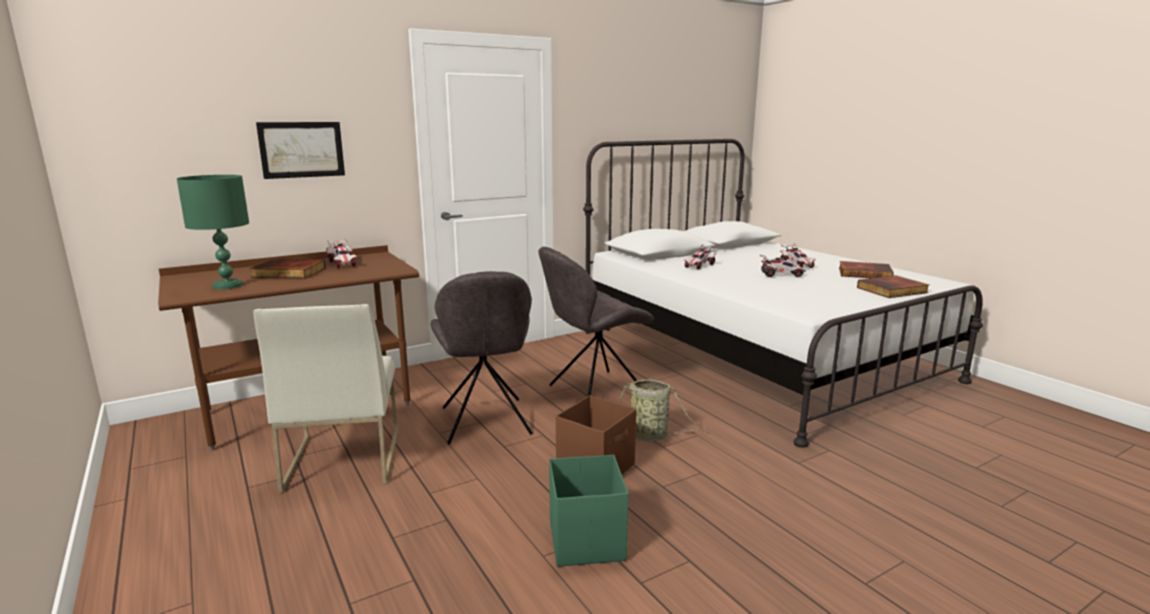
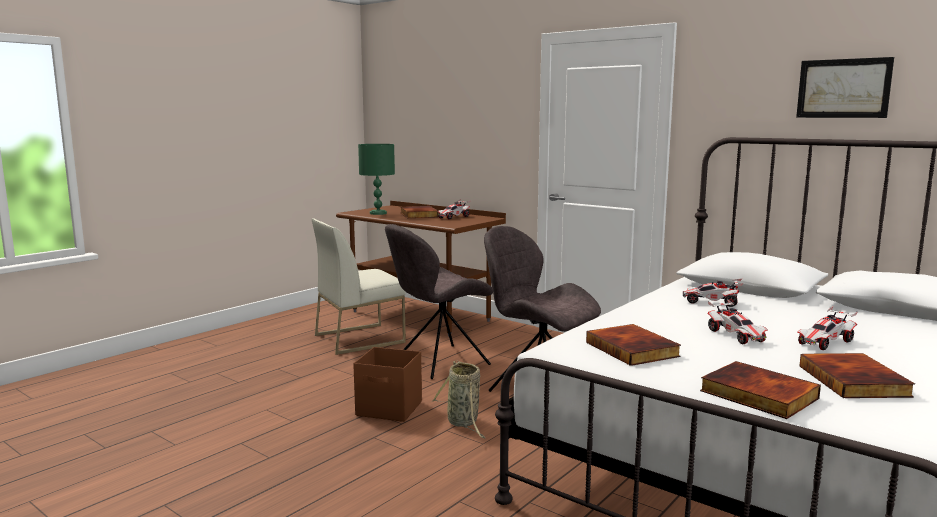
camera: 70 degrees right, 5 degrees down
(302, 149) = (466, 131): picture -> picture (843, 88)
(587, 540) = (287, 419): green storage box -> none
(808, 297) = (633, 349): none -> book

